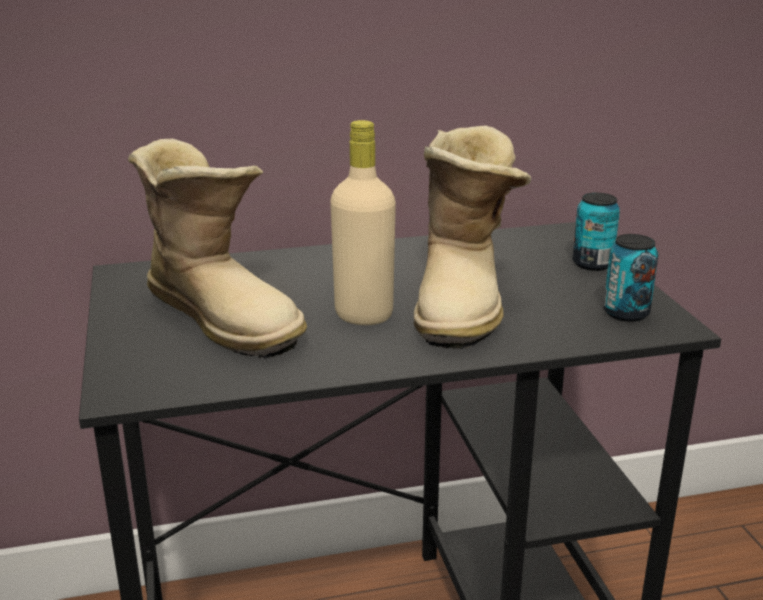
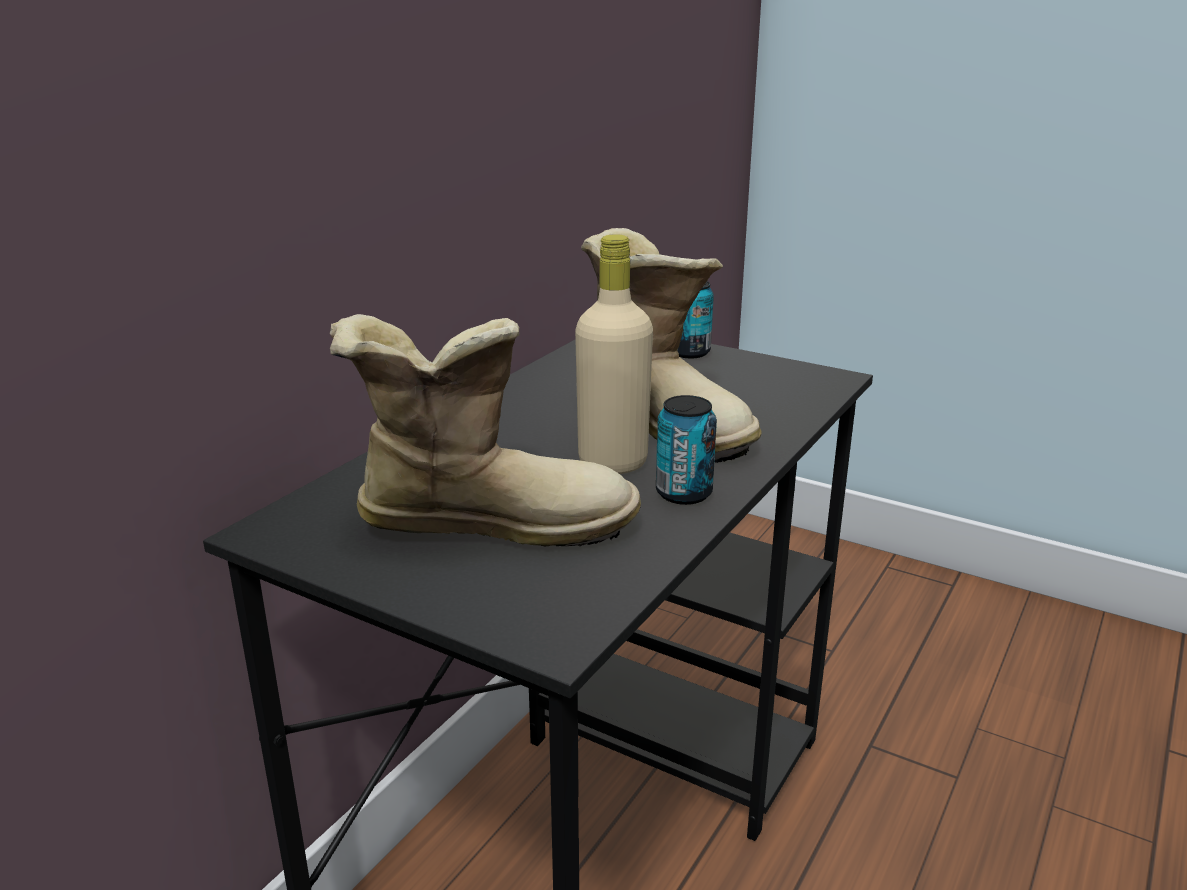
camera: 45 degrees left, 0 degrees up
(626, 313) = (788, 380): can -> can (683, 493)

